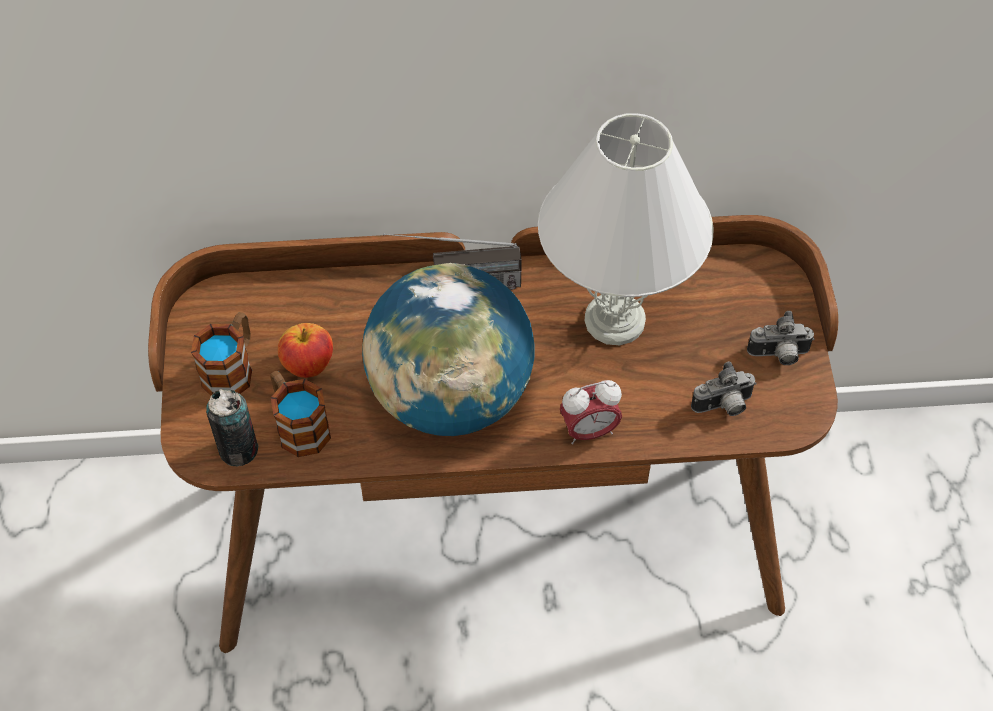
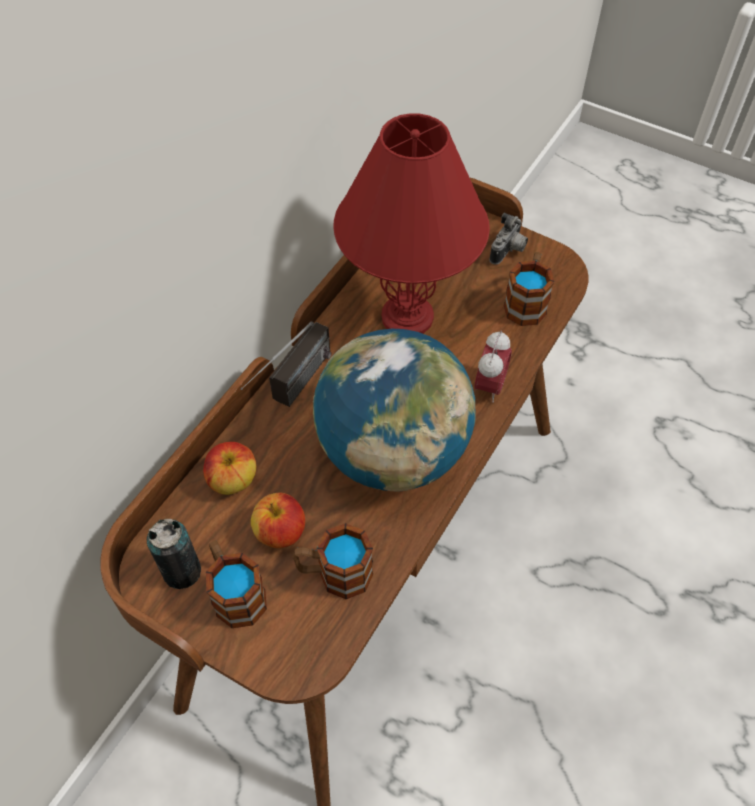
camera: 55 degrees left, 0 degrees up
(238, 450) = (323, 634): can -> can (182, 571)
(332, 302) = (233, 480): none -> apple
(613, 320) = (406, 318): white table lamp -> red table lamp
(723, 407) = (526, 302): camera -> mug

